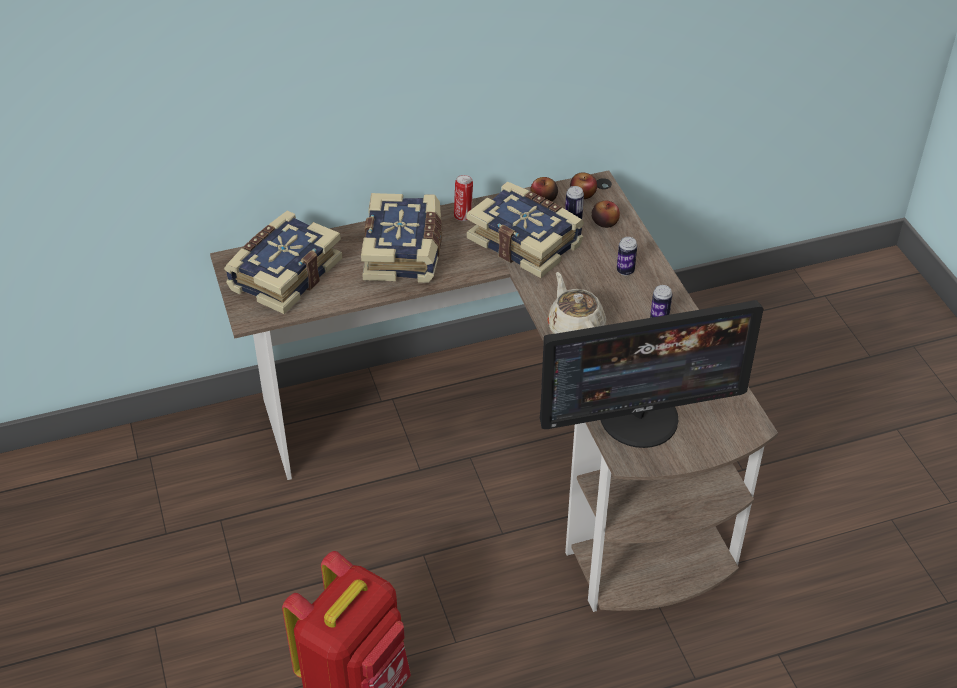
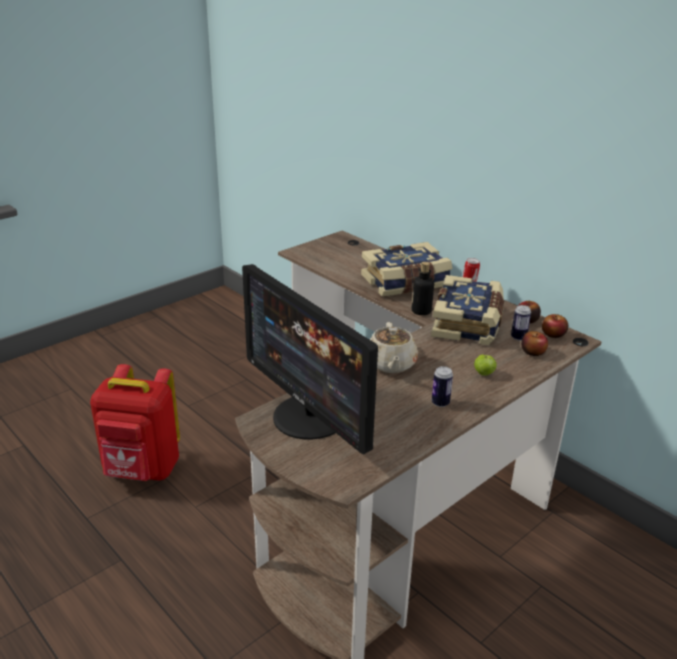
camera: 65 degrees right, 15 degrees down
(283, 274) = (343, 252): book -> none
(478, 265) = (421, 311): none -> bottle
(575, 328) = (391, 364): beige teapot -> beige teapot turned 135 degrees clockwise
(625, 271) = (484, 374): can -> apple

